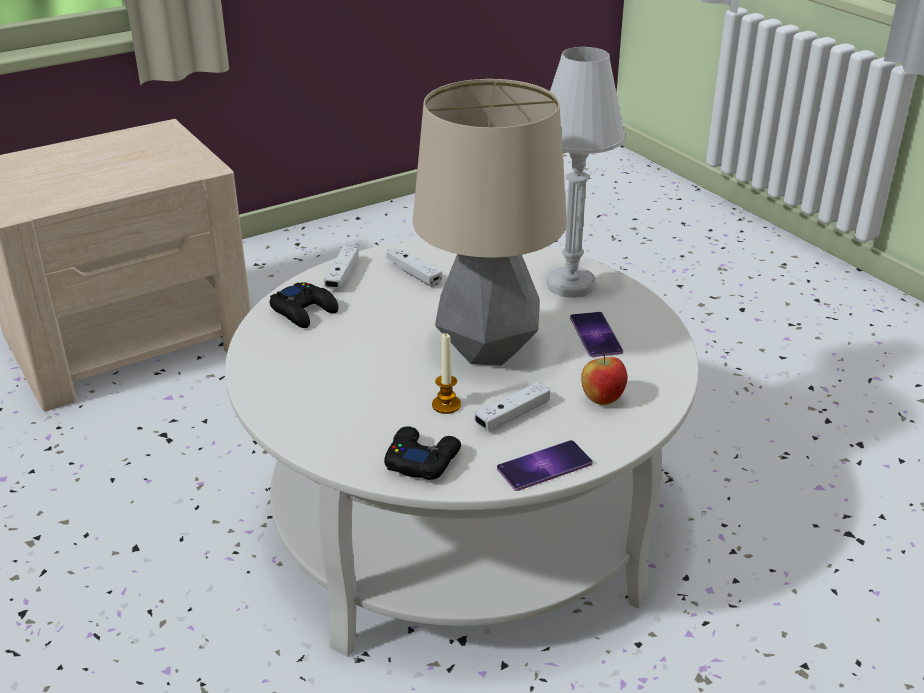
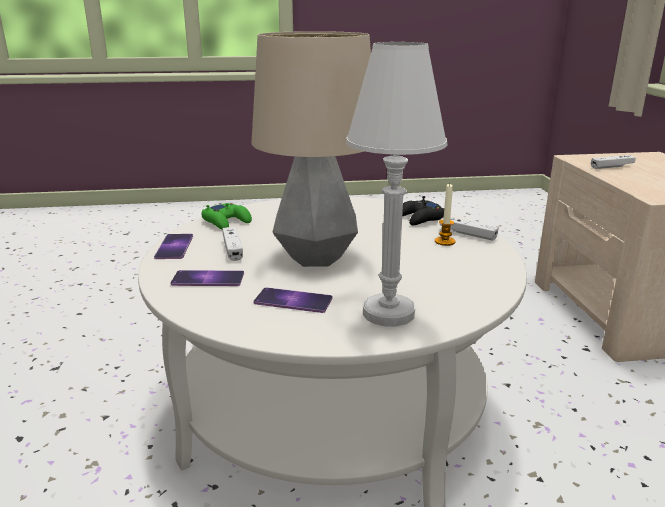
camera: 115 degrees right, 10 degrees down
(414, 273) = (456, 256): white game controller -> white game controller (611, 167)
(422, 460) = (227, 222): black game controller -> green game controller
(446, 405) = (267, 235): candle -> candle (444, 241)
(602, 400) = (208, 279): apple -> phone

